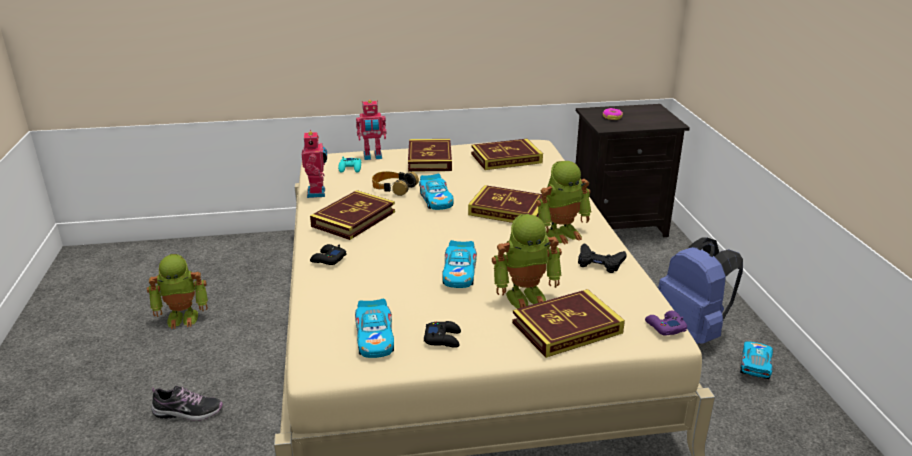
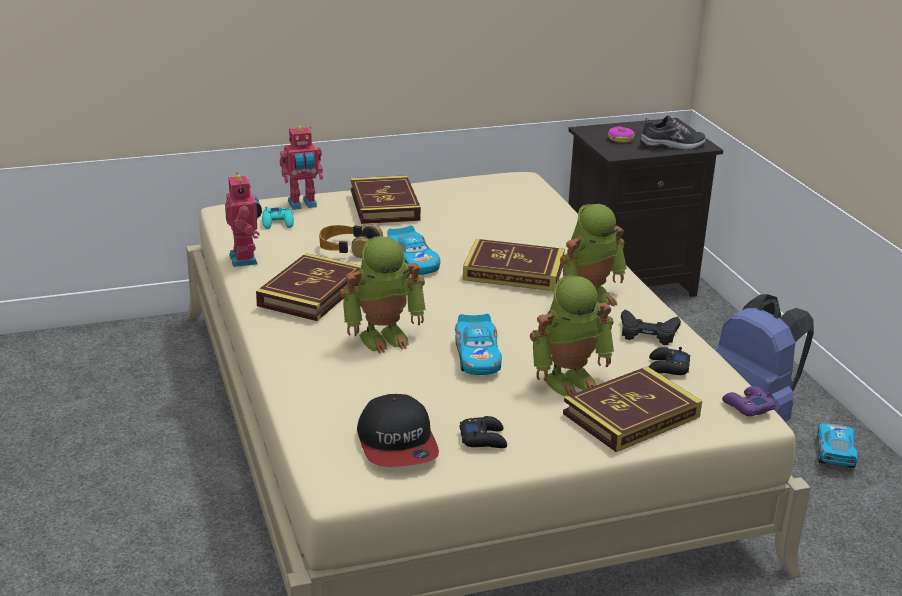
camera: 10 degrees left, 0 degrees up
(183, 317) = (63, 443): toy robot -> toy robot (383, 337)
(188, 412) = (118, 567): shoe -> shoe (672, 145)
(328, 259) = (297, 348): black game controller -> black game controller (667, 367)
(375, 338) = (397, 444): toy car -> cap
(506, 158) = (488, 200): book -> none

